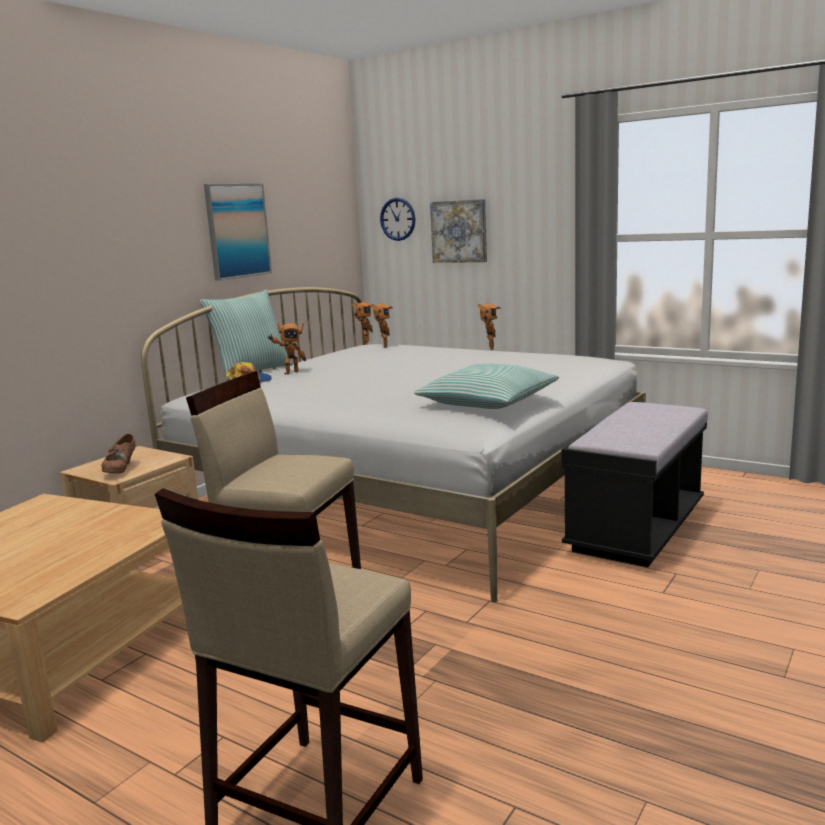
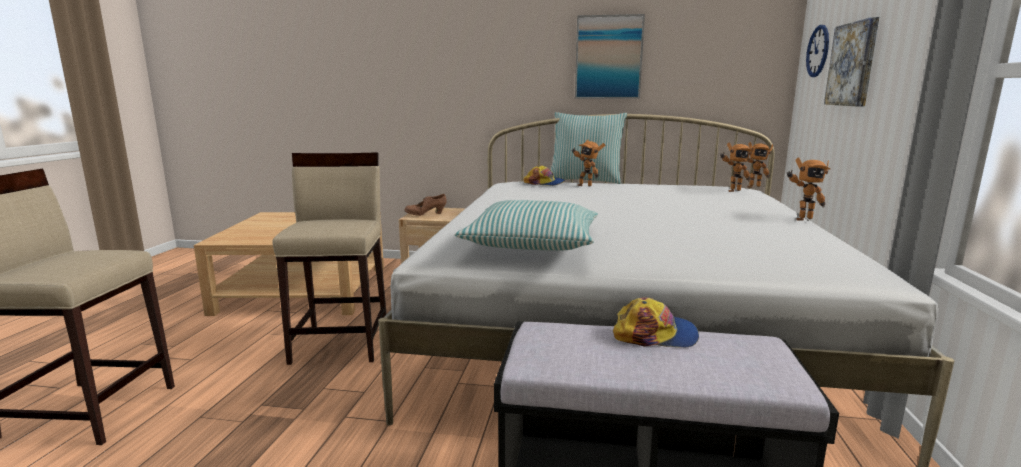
camera: 65 degrees right, 0 degrees up
(620, 418) = (655, 334): none -> cap

